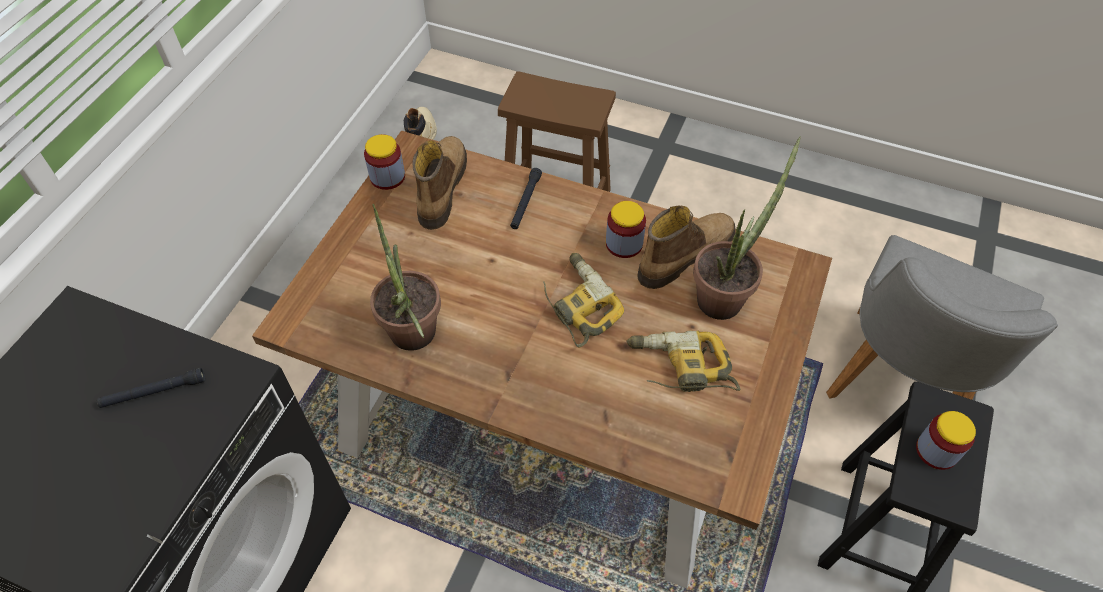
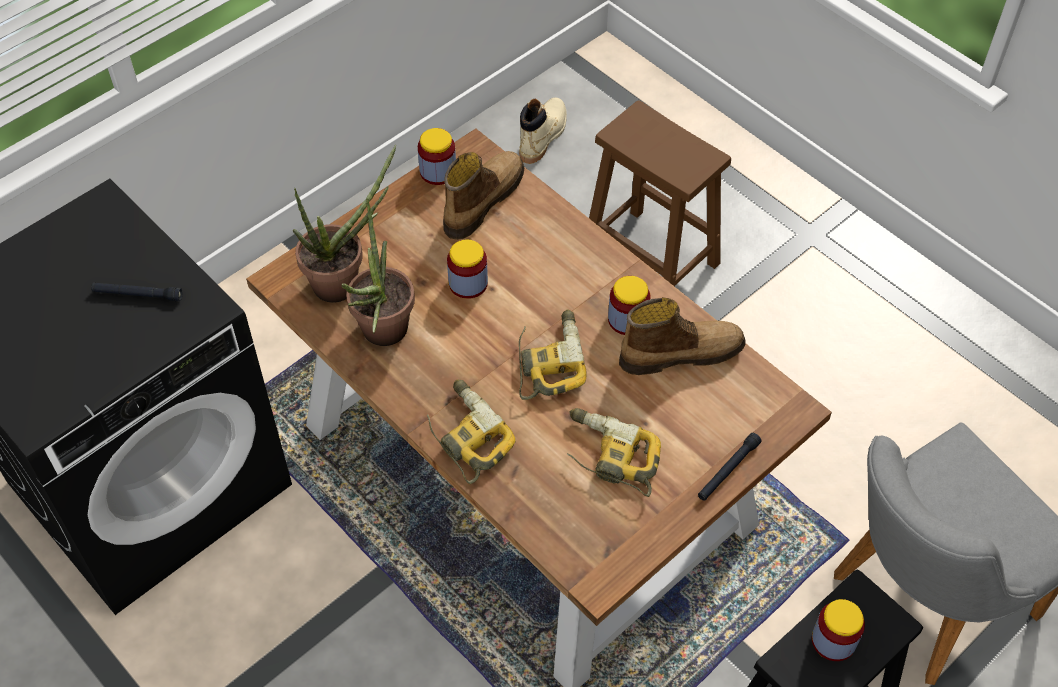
camera: 25 degrees right, 0 degrees up
(468, 263) = (468, 283): none -> jar
(525, 202) = (555, 244): black flashlight -> black flashlight (728, 470)
(543, 402) = (466, 436): none -> power drill
(725, 295) = (697, 406): potted plant -> potted plant (345, 281)

